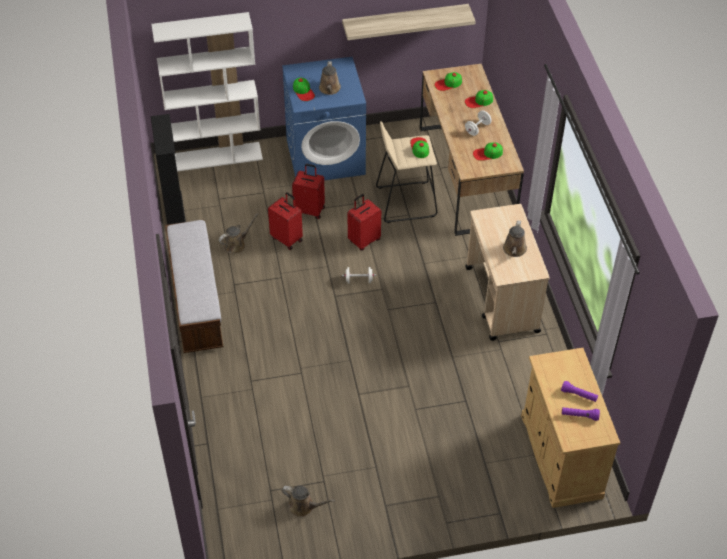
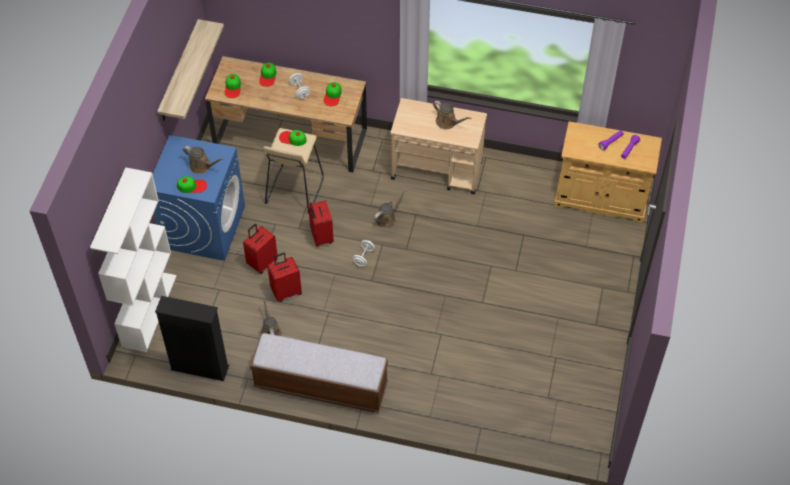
camera: 65 degrees left, 5 degrees up
(303, 506) = (573, 379): brown watering can -> brown watering can (387, 219)

